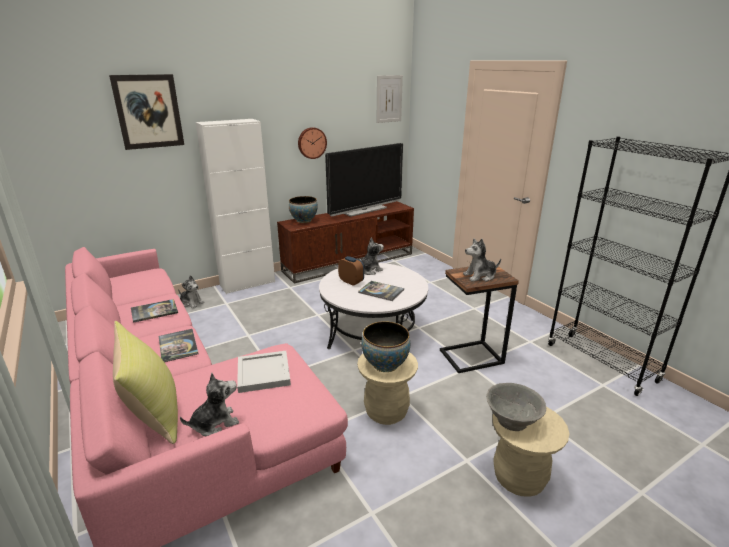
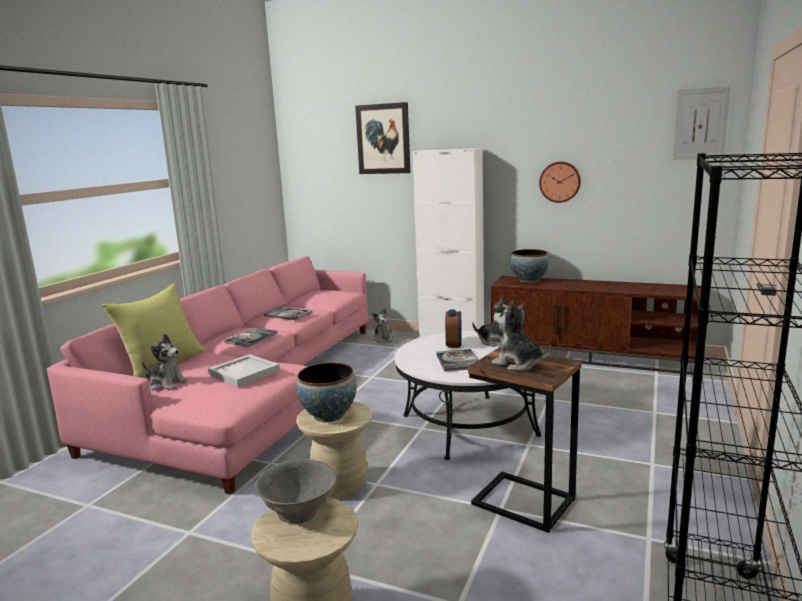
camera: 55 degrees right, 10 degrees down
(364, 210) = (626, 286): television -> none

